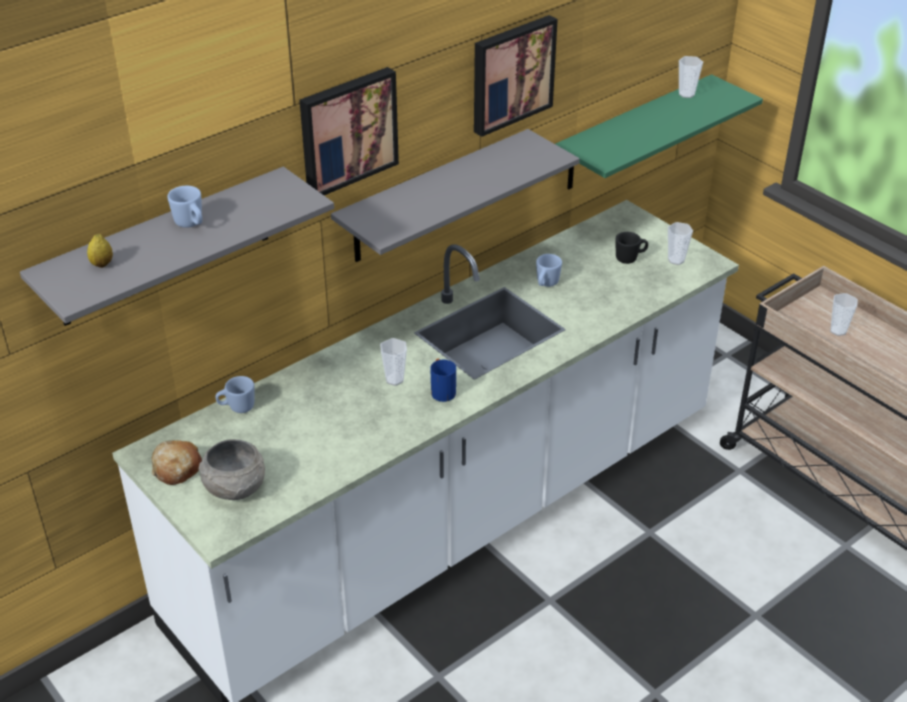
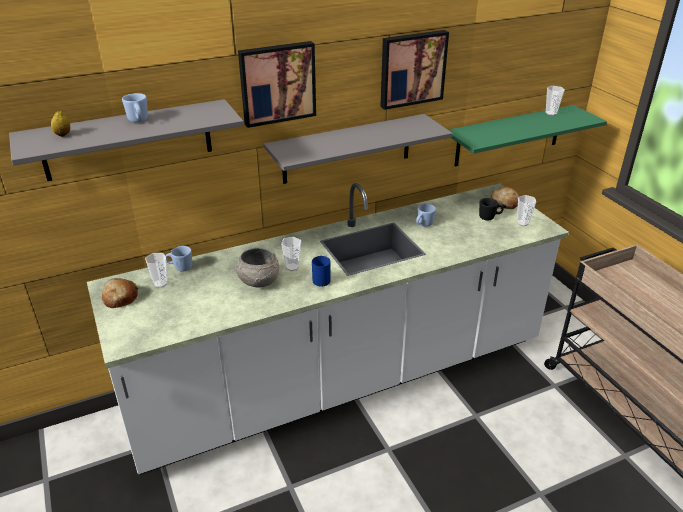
camera: 15 degrees right, 5 degrees down
(234, 488) = (149, 317): grey bowl -> grey bowl (258, 281)
(642, 232) = (504, 203): none -> bread
(838, 331) = (639, 291): cup -> cup (160, 283)

